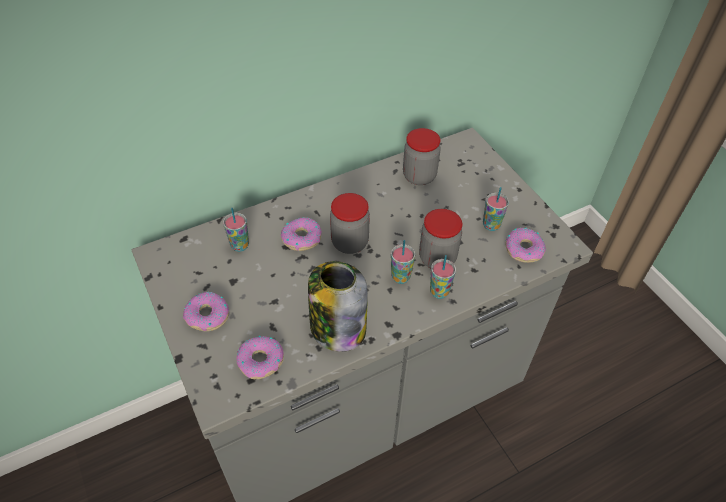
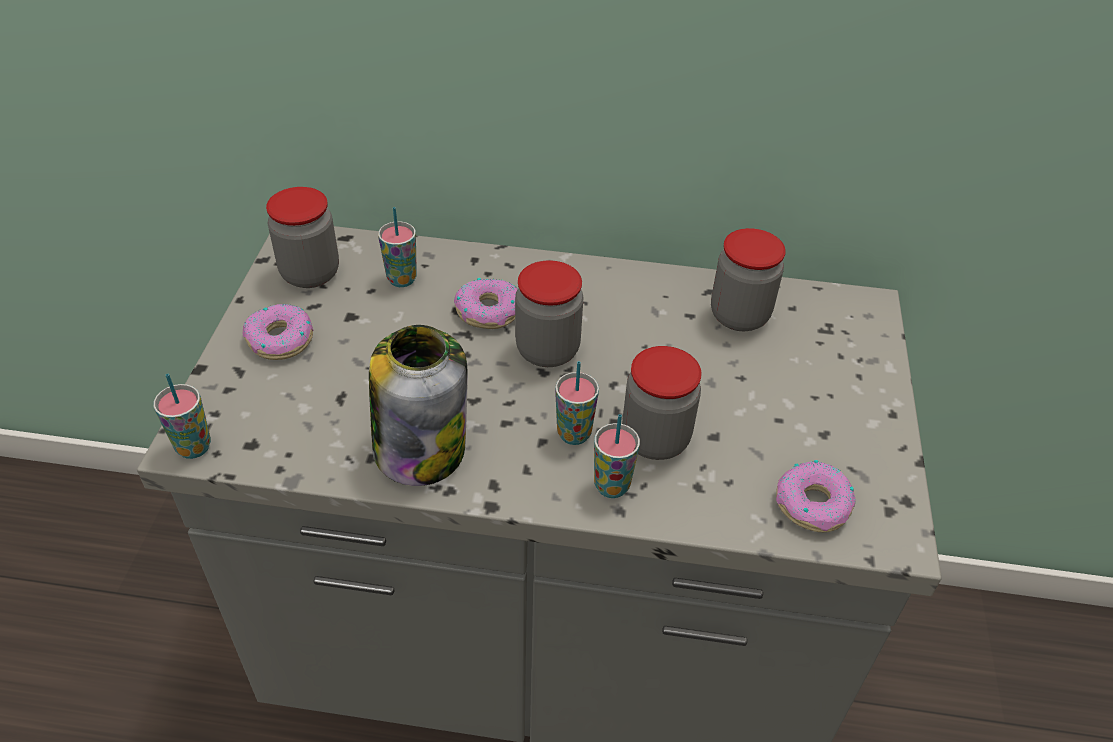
camera: 35 degrees right, 5 degrees down
(185, 270) = (310, 273): none -> jar
(261, 361) = (284, 430): donut -> none
(491, 225) = (790, 440): cup -> cup (194, 447)

